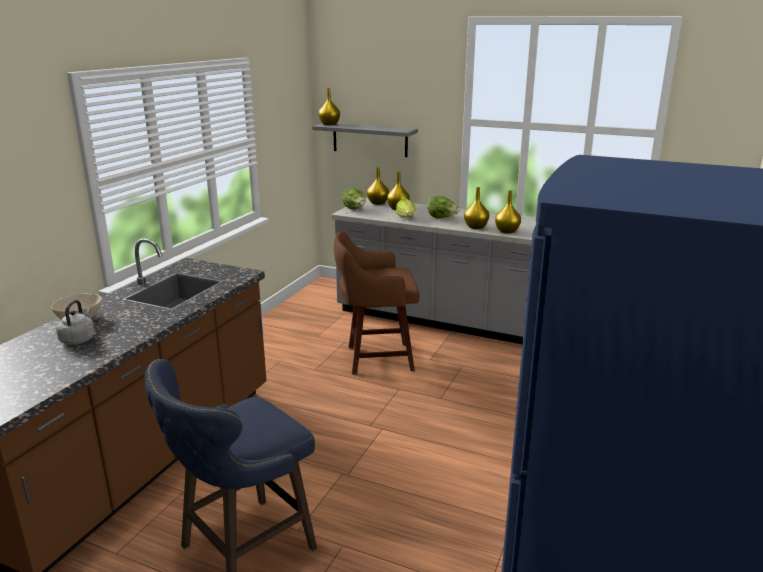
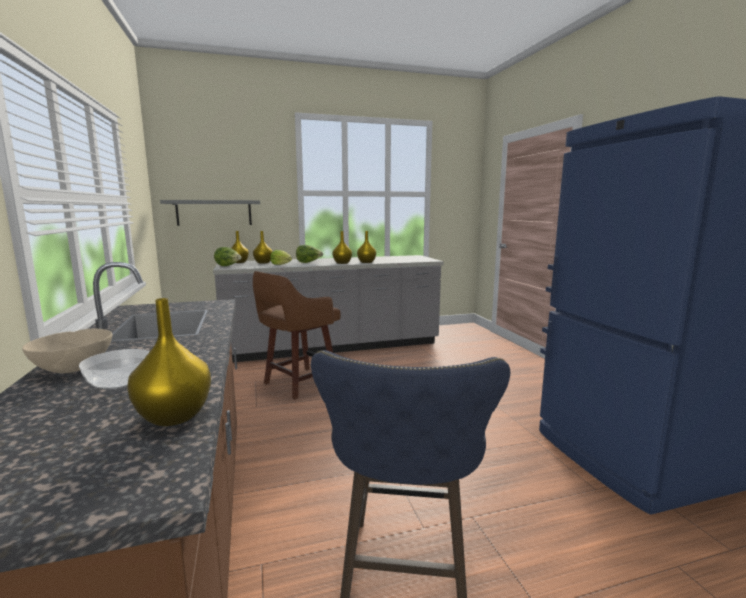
camera: 40 degrees left, 10 degrees down
(79, 339) = (118, 381): grey kettle -> bowl
(330, 124) = (175, 199): yellow vase -> yellow vase (175, 415)

